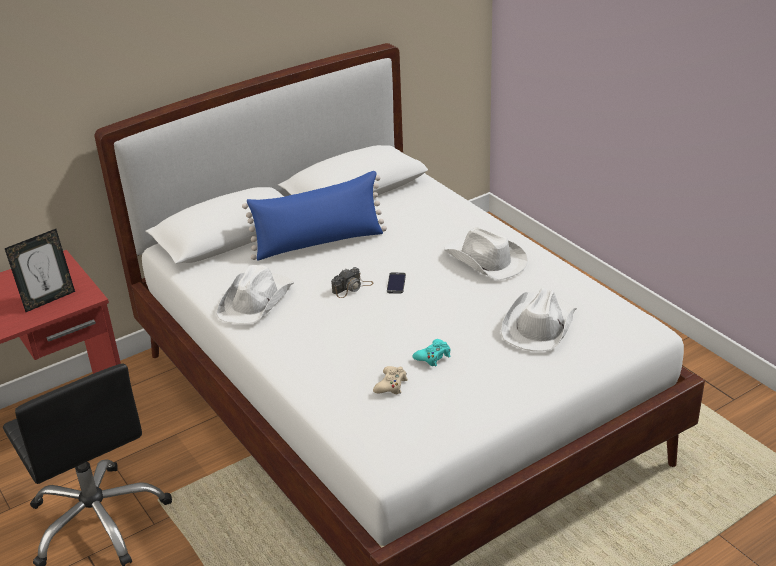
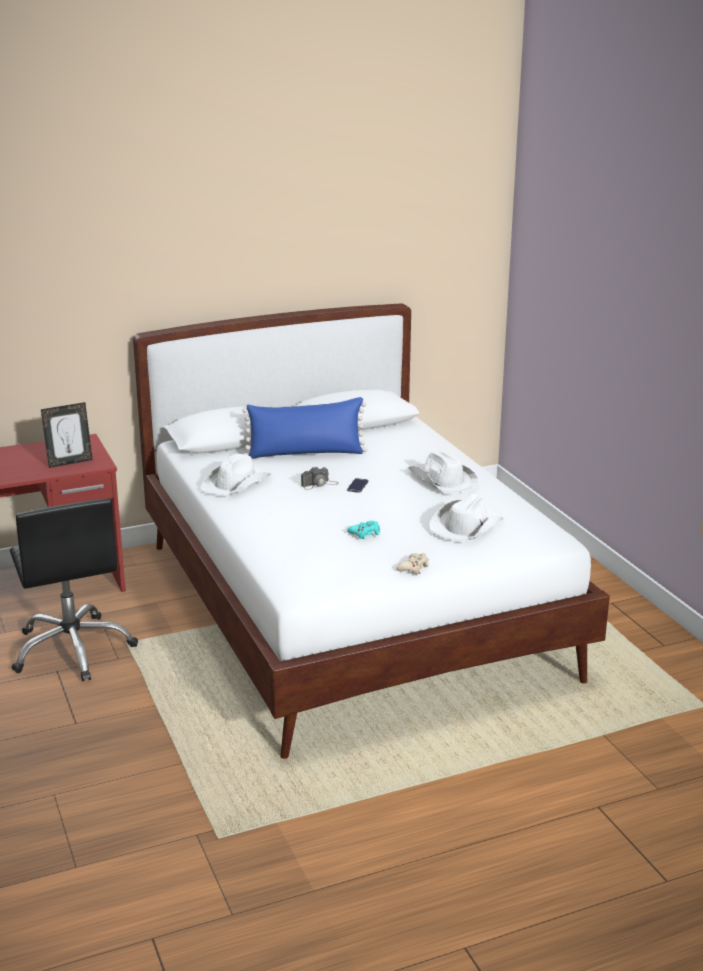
camera: 10 degrees right, 10 degrees down
(391, 385) = (321, 546): beige game controller -> beige game controller (413, 568)

